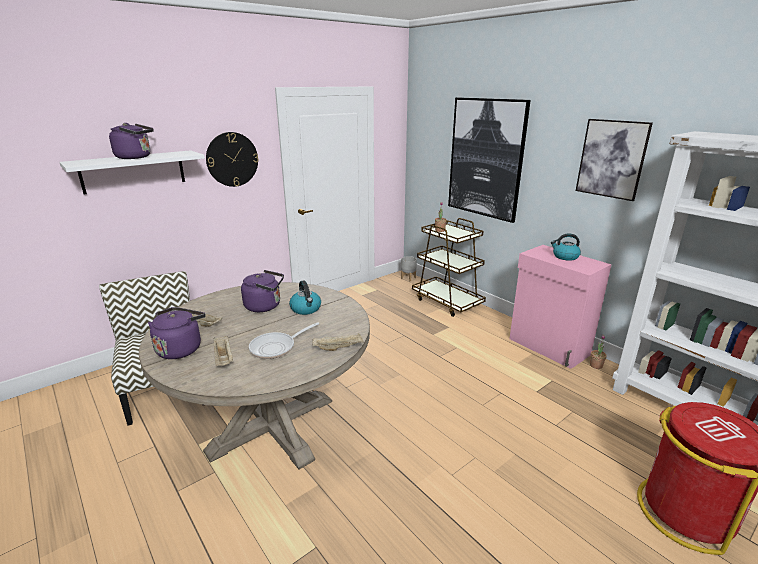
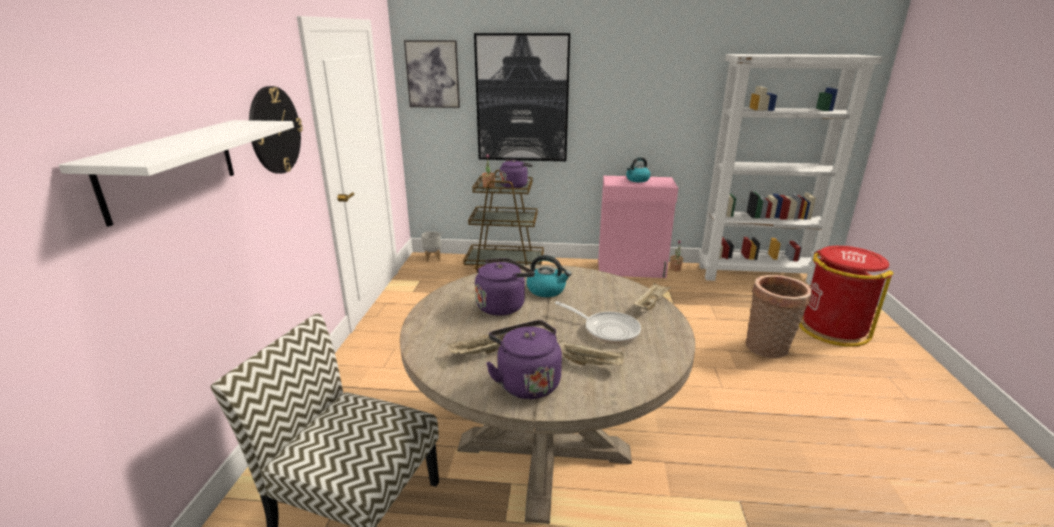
camera: 45 degrees left, 0 degrees up
(136, 157) = (200, 137): purple kettle -> purple kettle (515, 185)
(276, 347) = (607, 330): frying pan -> frying pan turned 60 degrees counterclockwise
(560, 478) = (768, 349): none -> basket
(612, 159) = (659, 84): picture -> picture (432, 74)

